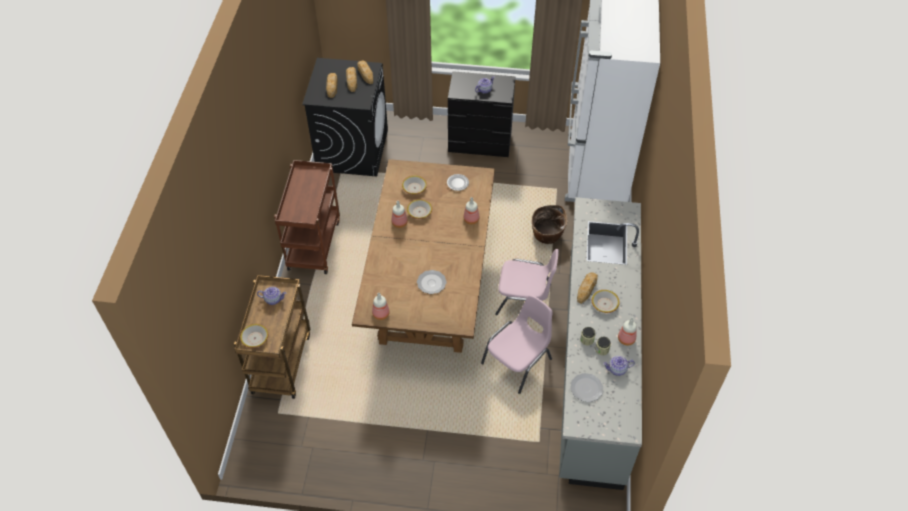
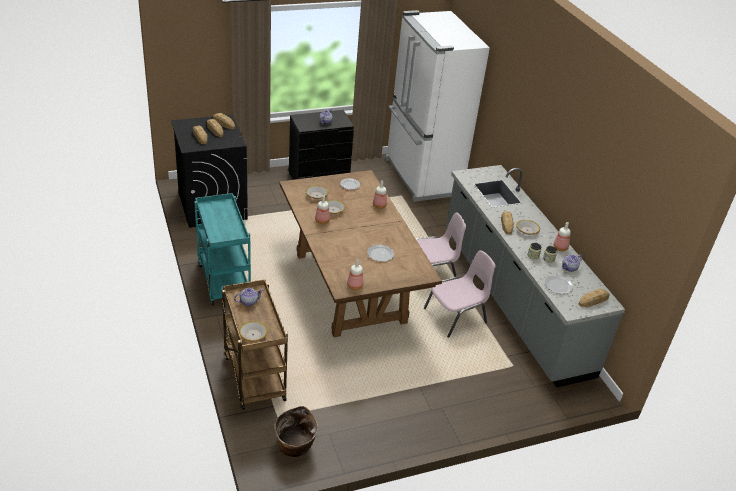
camera: 30 degrees left, 15 degrees down
(313, 244) = (223, 280): brown cart -> turquoise cart
(518, 361) = (456, 316): pink chair -> pink chair turned 45 degrees clockwise
(547, 236) = (417, 227): basket -> basket (295, 447)
(613, 420) = (593, 300): none -> bread

